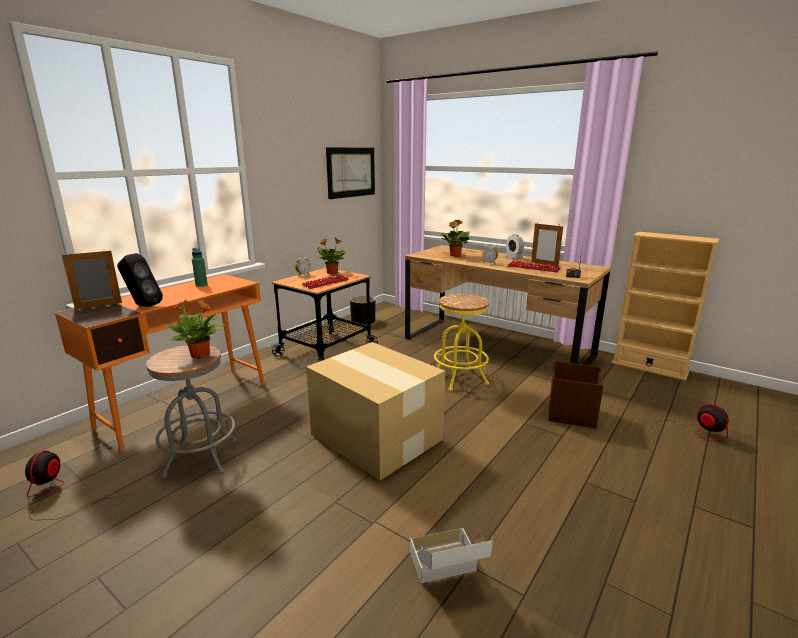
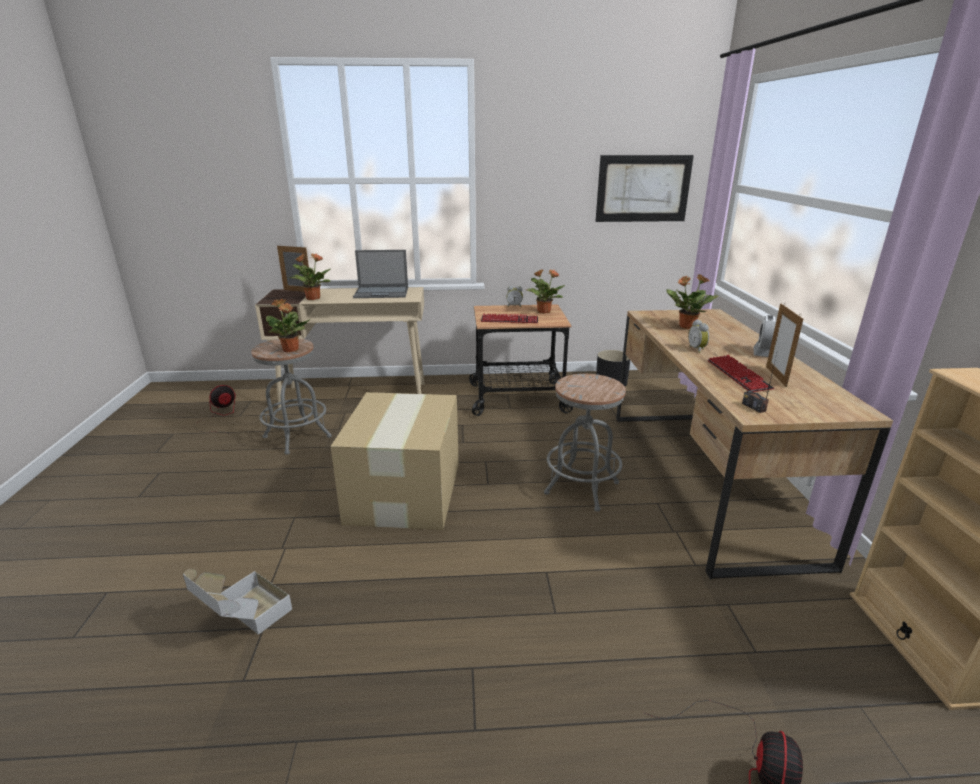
camera: 50 degrees right, 5 degrees up
(142, 306) = (312, 298): black speaker -> potted plant
(186, 404) = (355, 395): orange desk -> beige desk
(201, 285) = (382, 292): green bottle -> laptop
(460, 378) = (581, 488): yellow stool -> grey stool
(570, 414) = (620, 602): brown storage box -> none

